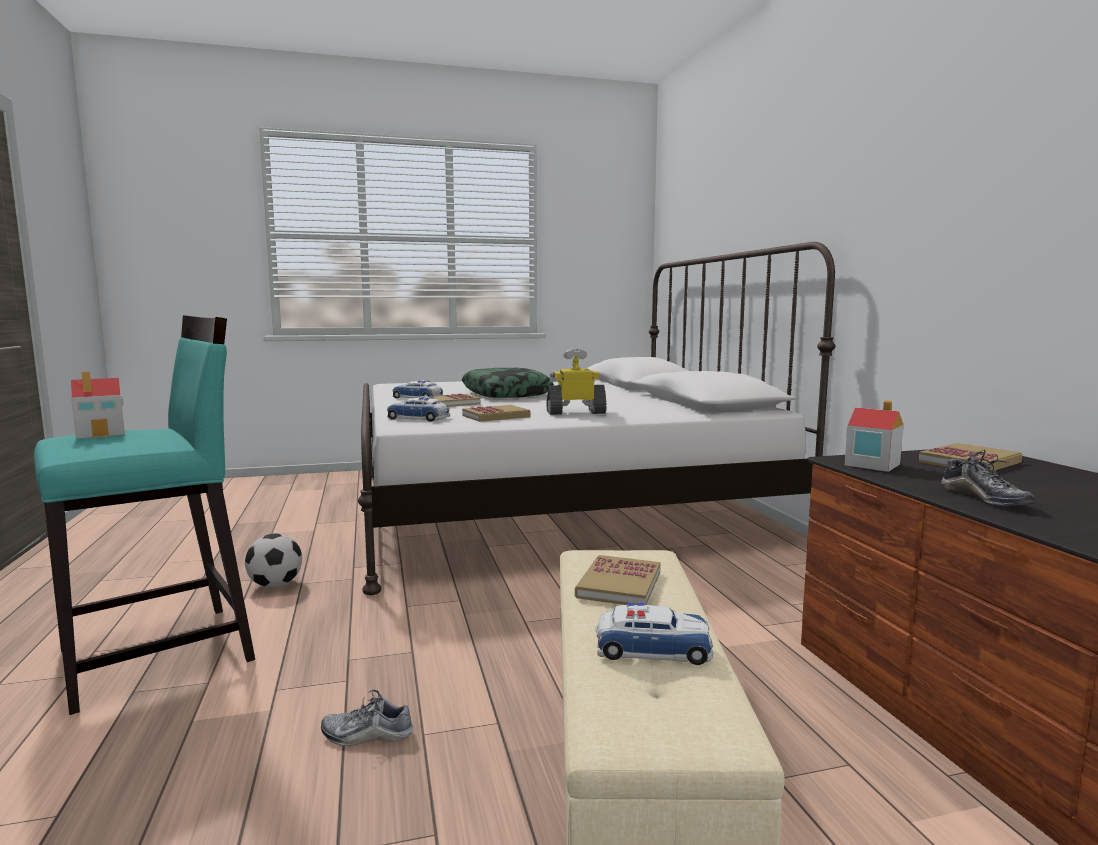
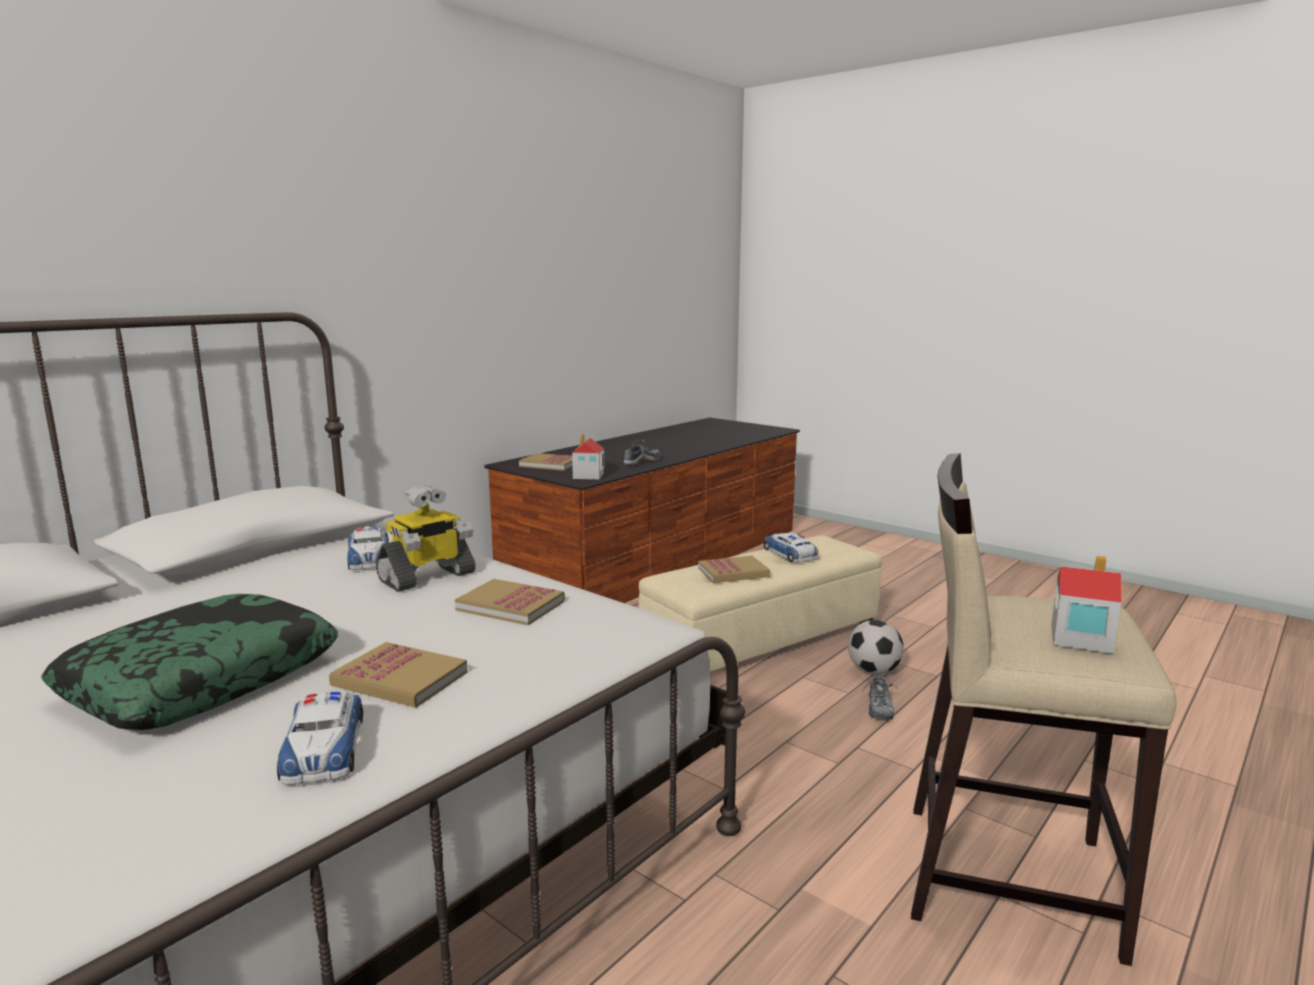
camera: 125 degrees left, 5 degrees up
(159, 654) = (1005, 875): turquoise stool -> beige stool
(275, 585) = (812, 930): football -> football (873, 671)
(367, 735) = (879, 708): shoe -> shoe turned 45 degrees clockwise
(418, 418) = (585, 642): toy car -> toy car (369, 558)
(576, 412) = (427, 577): toy robot -> toy robot turned 90 degrees counterclockwise

